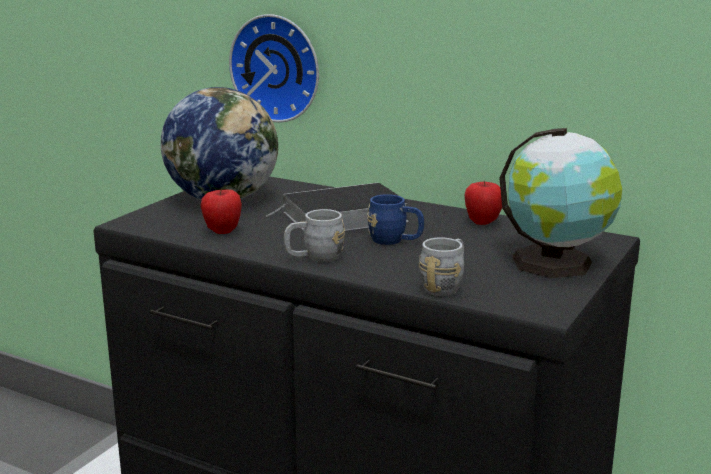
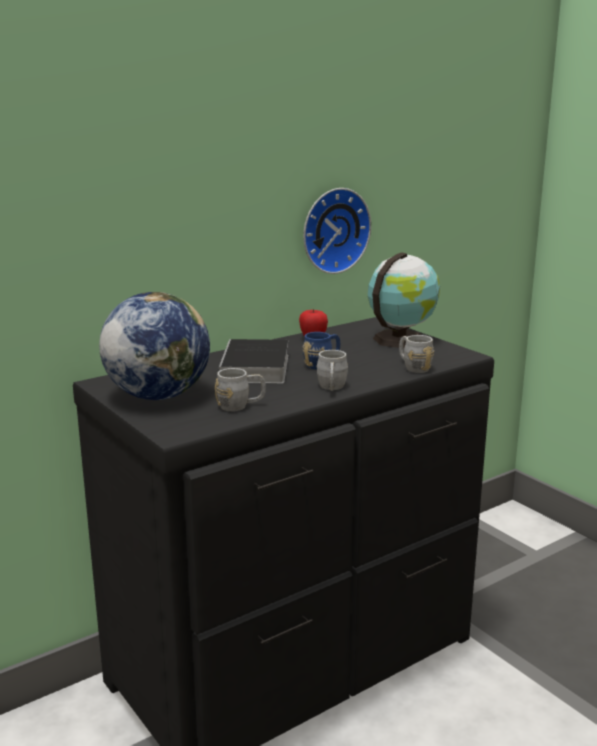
camera: 65 degrees left, 0 degrees up
(222, 231) = (240, 406): apple -> grey mug
(278, 67) = (104, 271): wall clock -> wall clock (333, 230)

